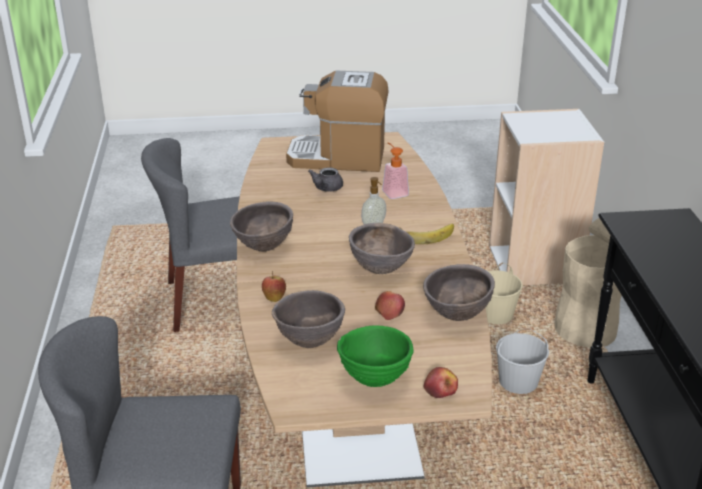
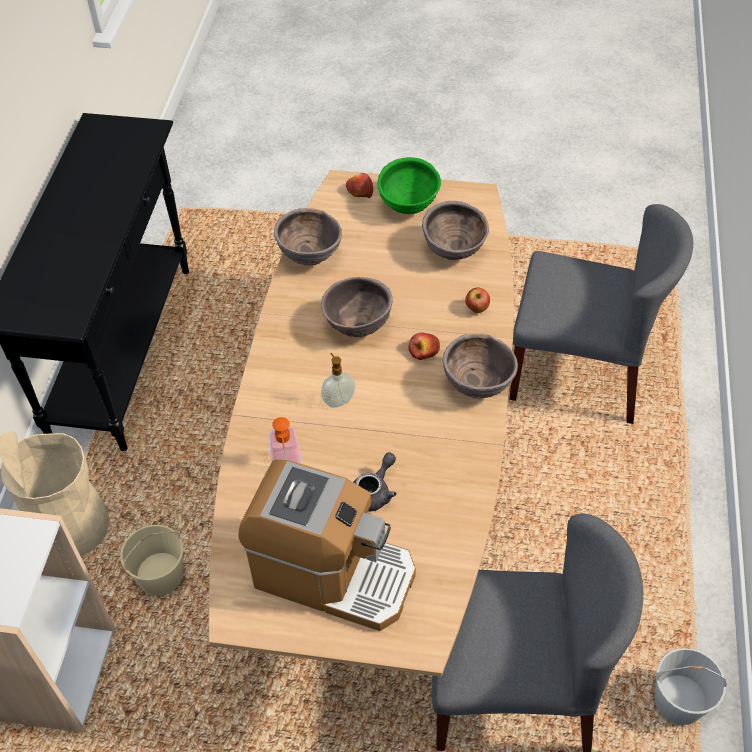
camera: 165 degrees left, 20 degrees up
(389, 310) = (369, 274): apple -> apple (424, 351)
(426, 234) = (284, 374): banana -> none
(518, 382) = (197, 465): white bucket -> white bucket (678, 701)

